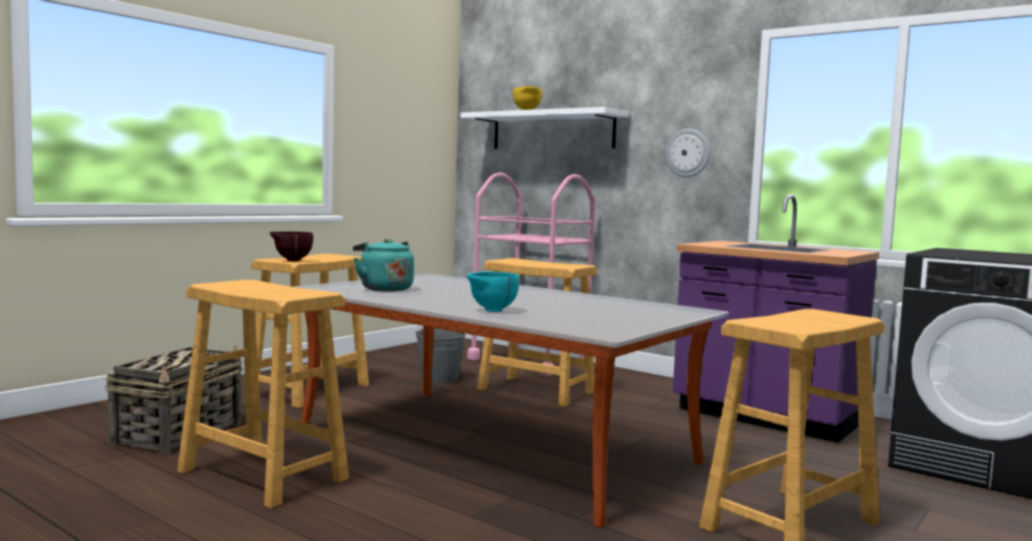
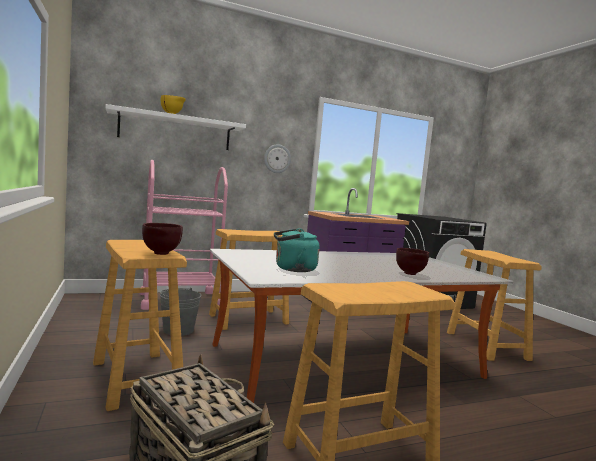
camera: 60 degrees left, 0 degrees up
(491, 311) = (410, 274): turquoise bowl -> brown bowl

